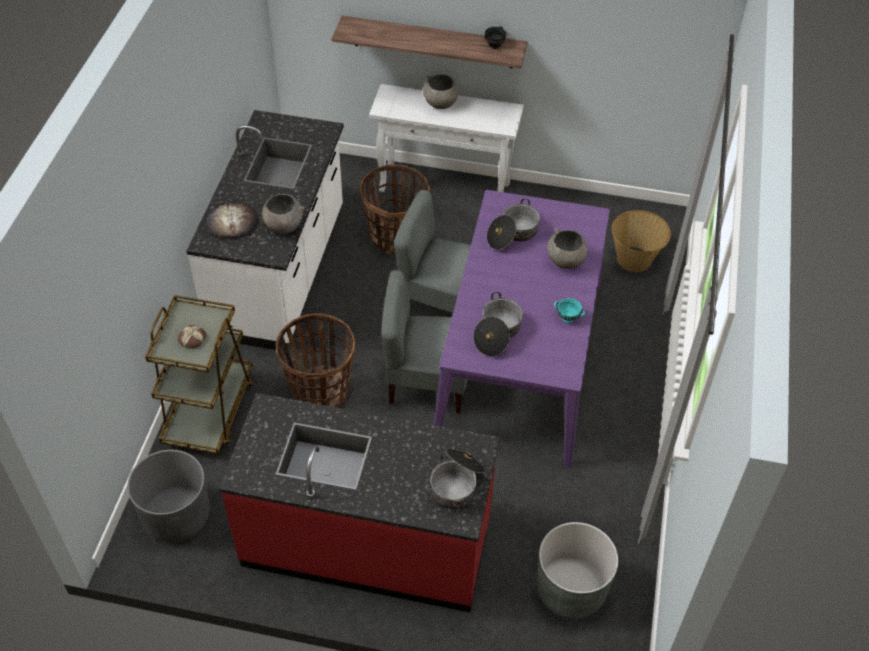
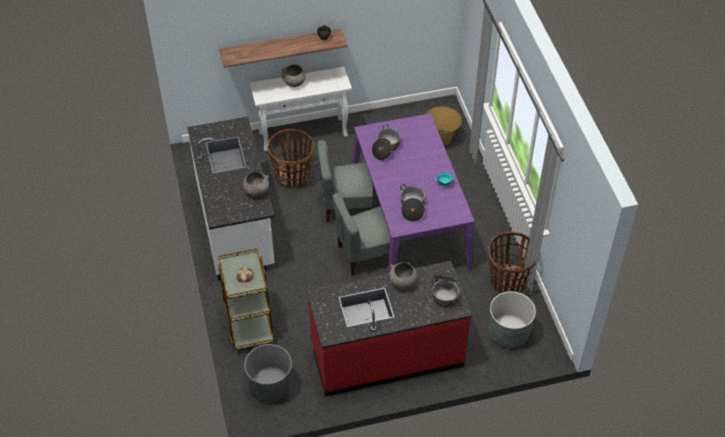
camera: 25 degrees left, 0 degrees up
(232, 222) = (223, 200): bread -> none
(320, 390) = (306, 284): basket -> basket (508, 280)
(565, 261) = (424, 153): grey bowl -> grey bowl (402, 283)

